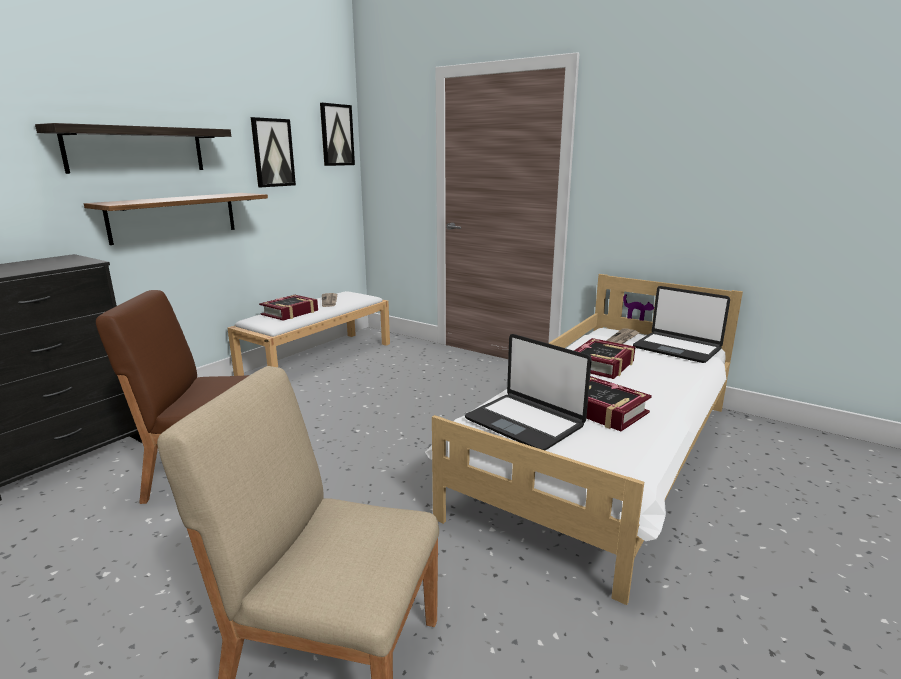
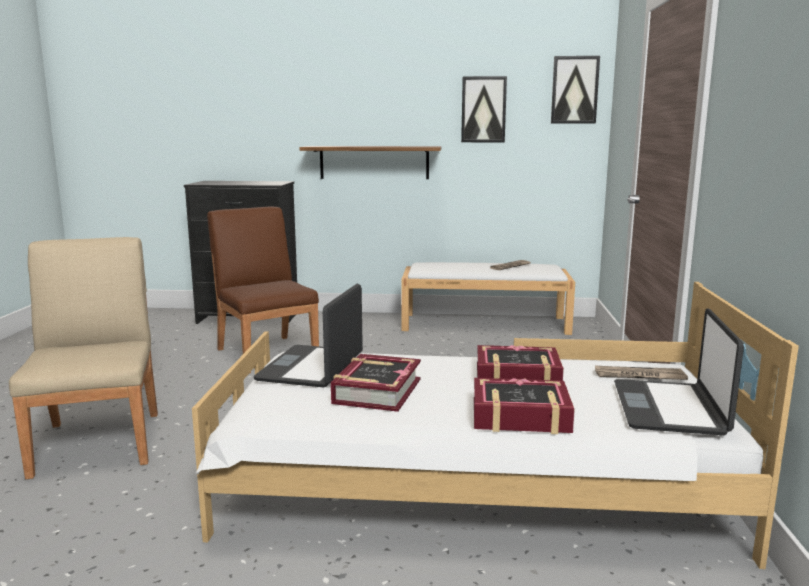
camera: 60 degrees right, 5 degrees down
(136, 149) = (352, 107): shelf -> none
(290, 313) = (455, 266): book -> book (520, 416)

